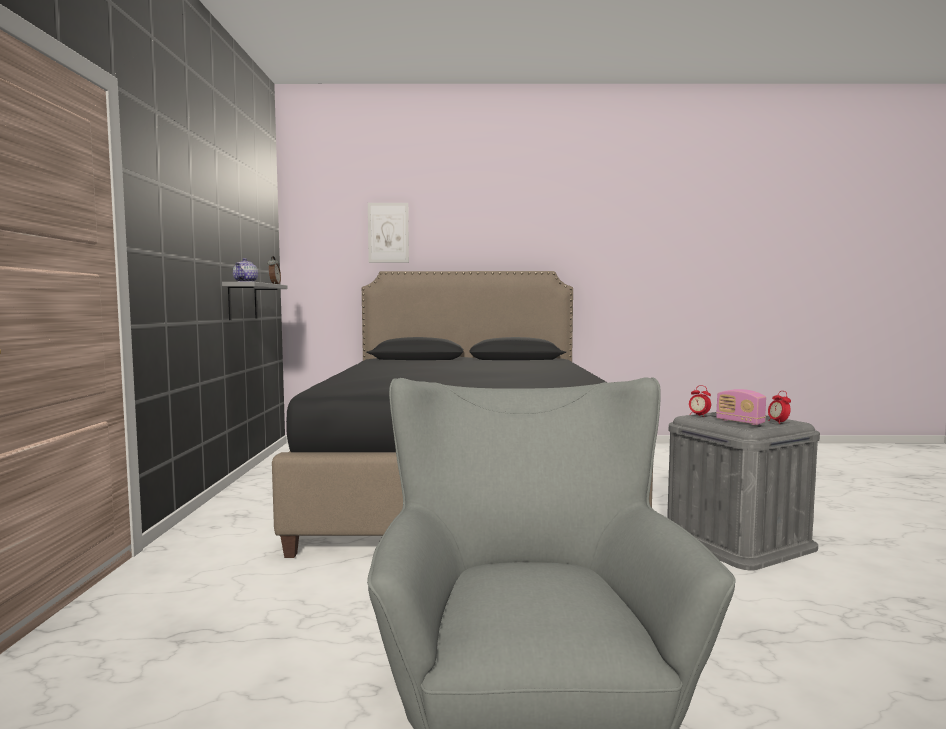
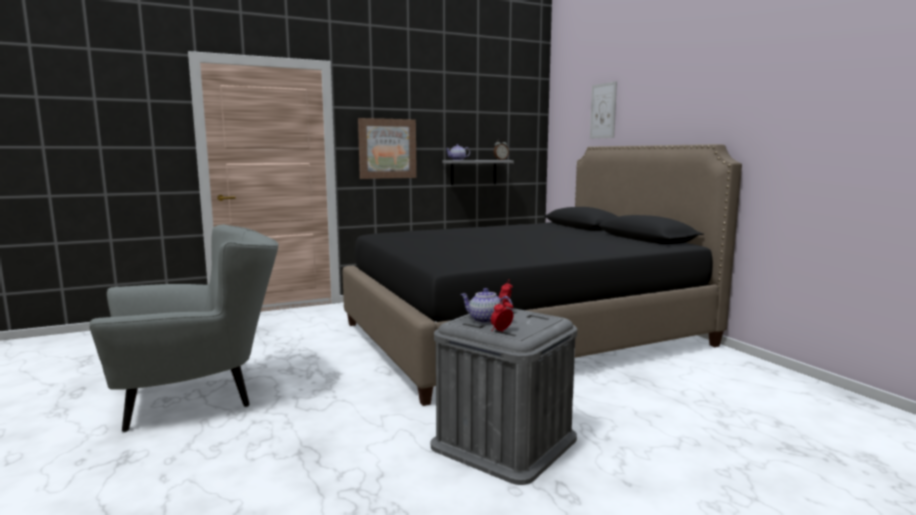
camera: 65 degrees right, 5 degrees up
(178, 257) = (387, 148): none -> picture
(740, 422) = (485, 320): radio -> teapot

